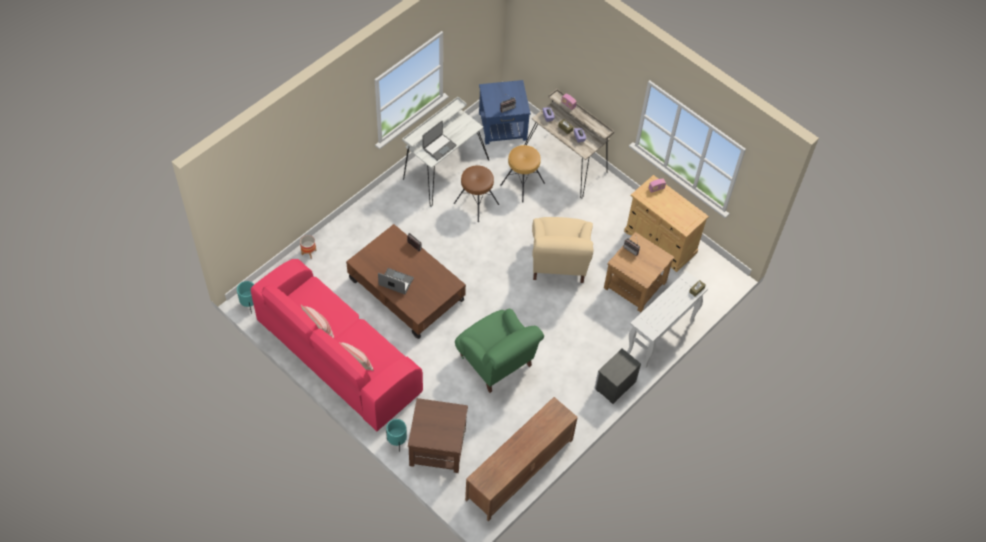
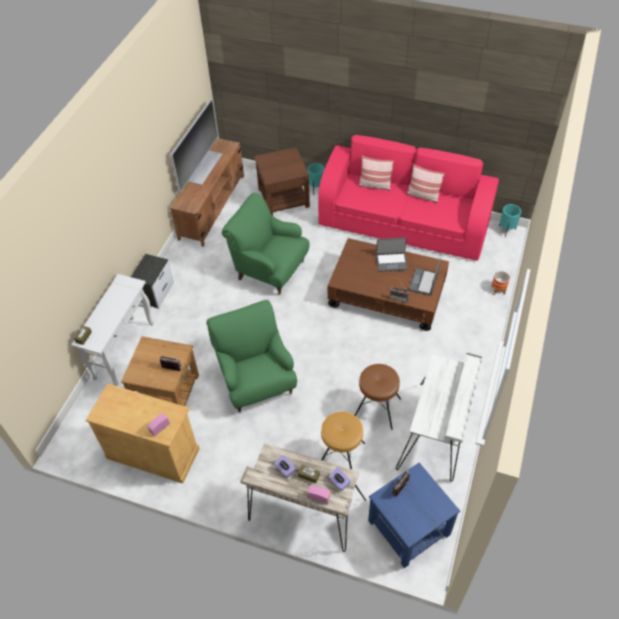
camera: 160 degrees right, 5 degrees down
(439, 147) = (441, 381): laptop -> laptop (424, 282)
(521, 457) = (204, 167): none -> television
(558, 262) = (256, 381): beige armchair -> green armchair

